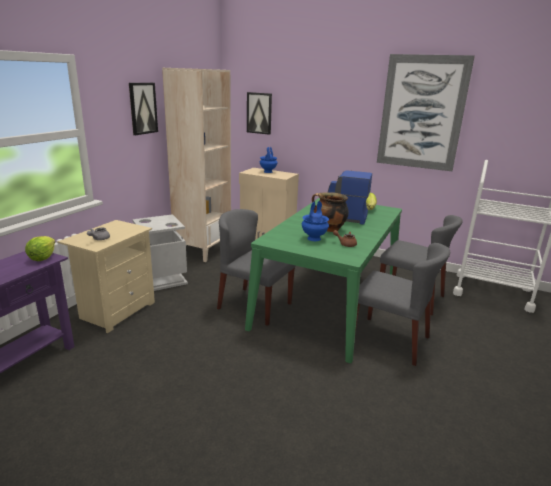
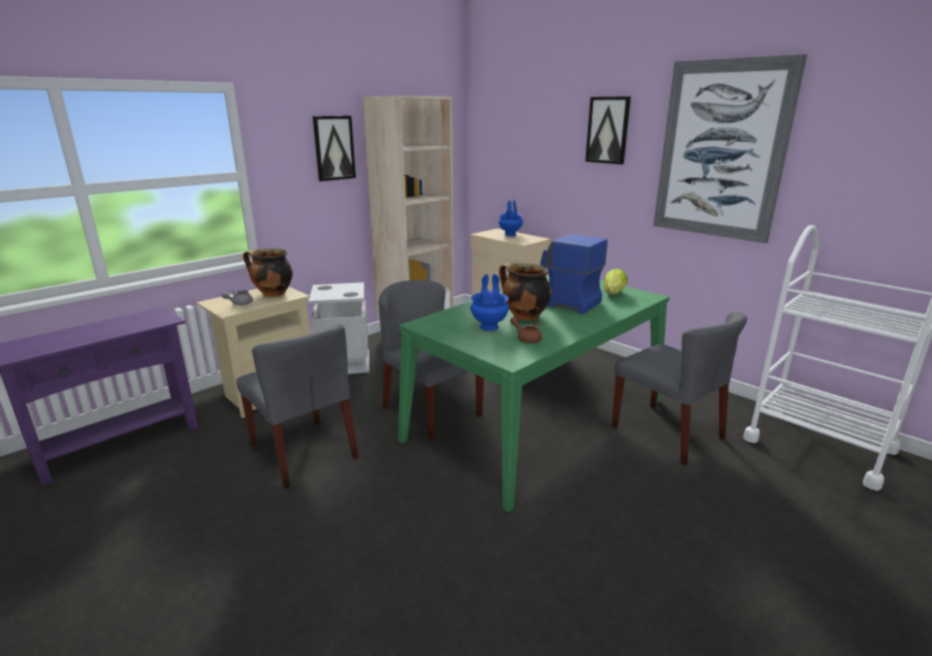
camera: 20 degrees right, 0 degrees up
(43, 257) = (161, 318): lettuce -> none
(119, 229) = (272, 294): none -> cooking pot
(259, 113) = (505, 155): picture -> picture (608, 130)
(390, 340) = (591, 490): grey chair -> grey chair (304, 452)

